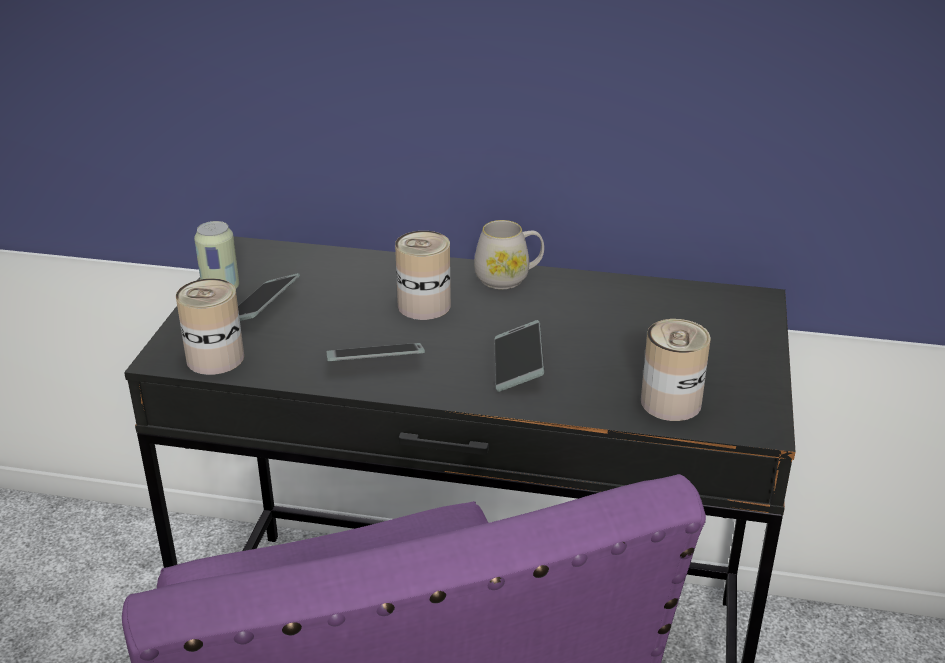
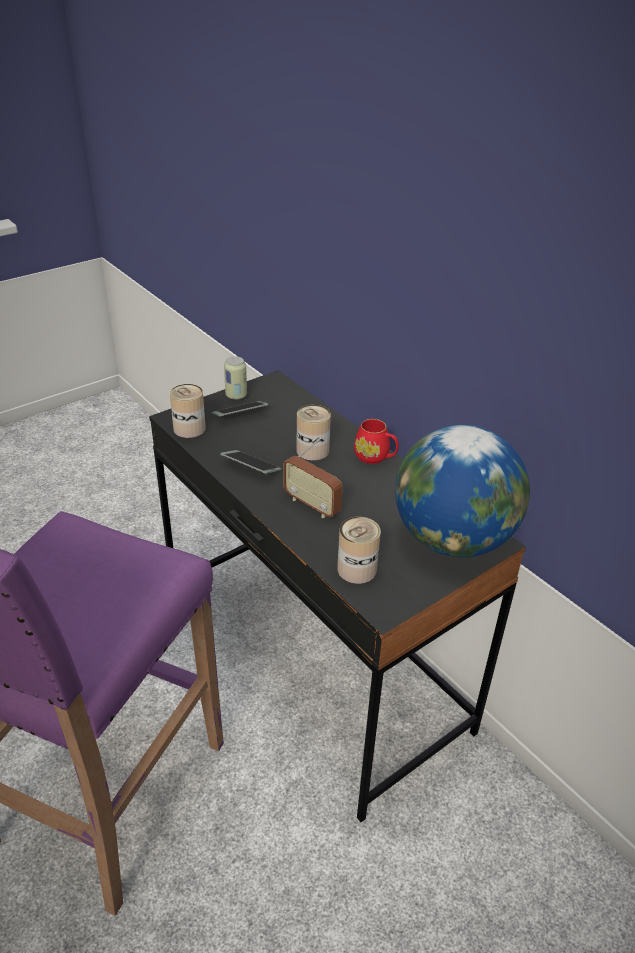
camera: 40 degrees right, 5 degrees up
(508, 278) = (375, 457): white mug -> red mug
(518, 364) = (312, 505): phone -> radio
(714, 319) = (453, 540): none -> globe

